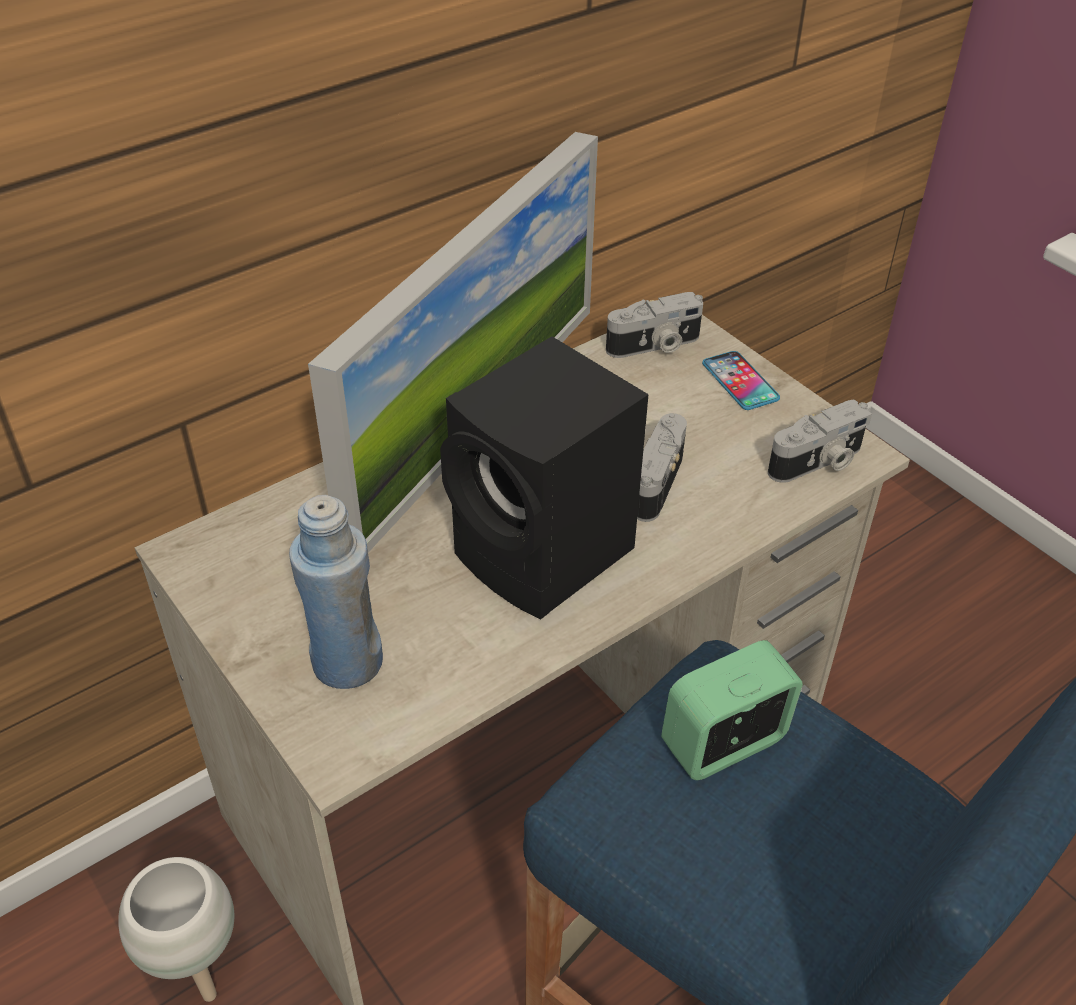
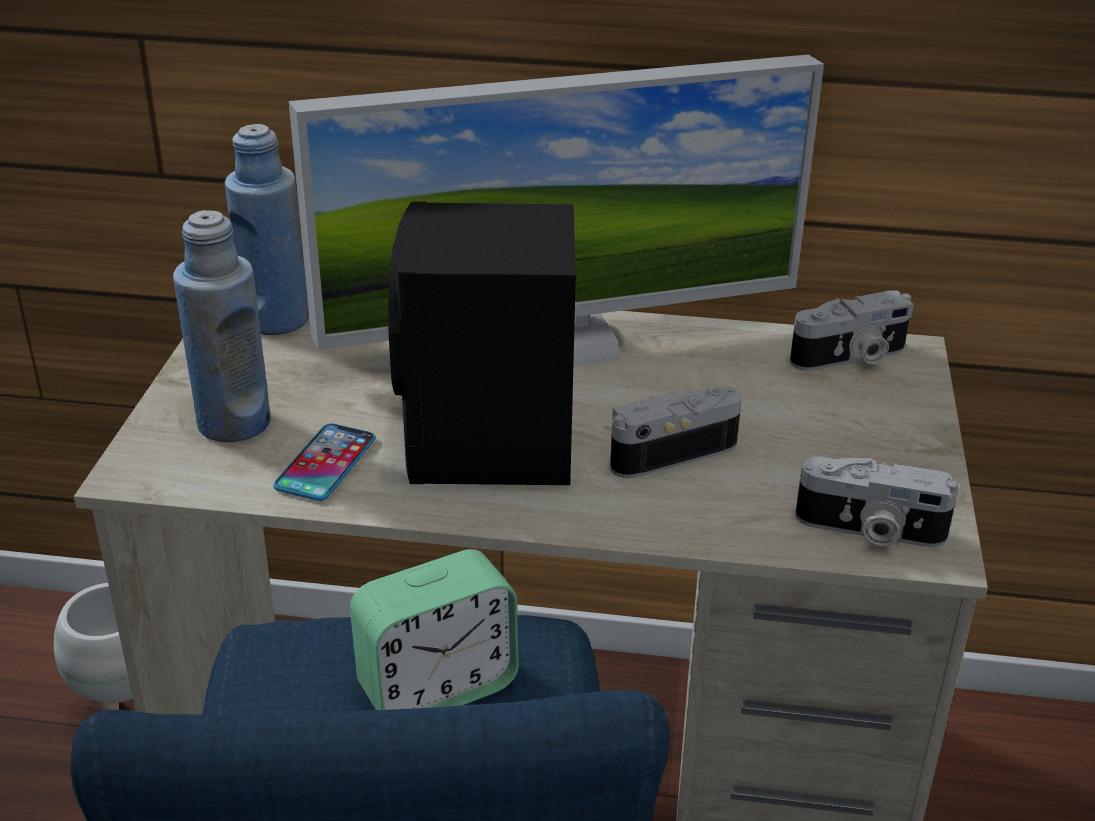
camera: 45 degrees right, 10 degrees down
(241, 556) = (276, 320): none -> blue bottle
(655, 346) = (850, 358): camera -> camera turned 45 degrees counterclockwise
(724, 744) = (437, 687): alarm clock -> alarm clock turned 135 degrees clockwise
(740, 381) = (895, 426): phone -> phone (326, 463)

